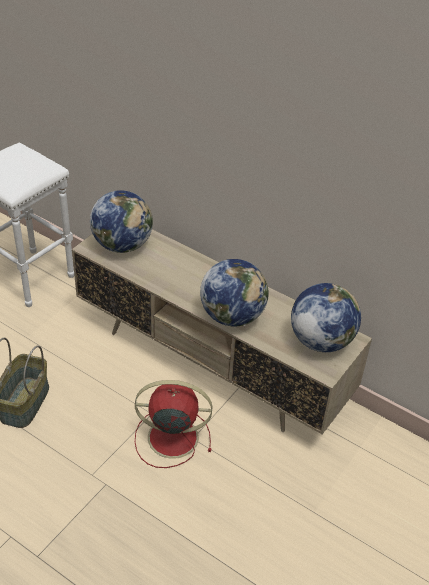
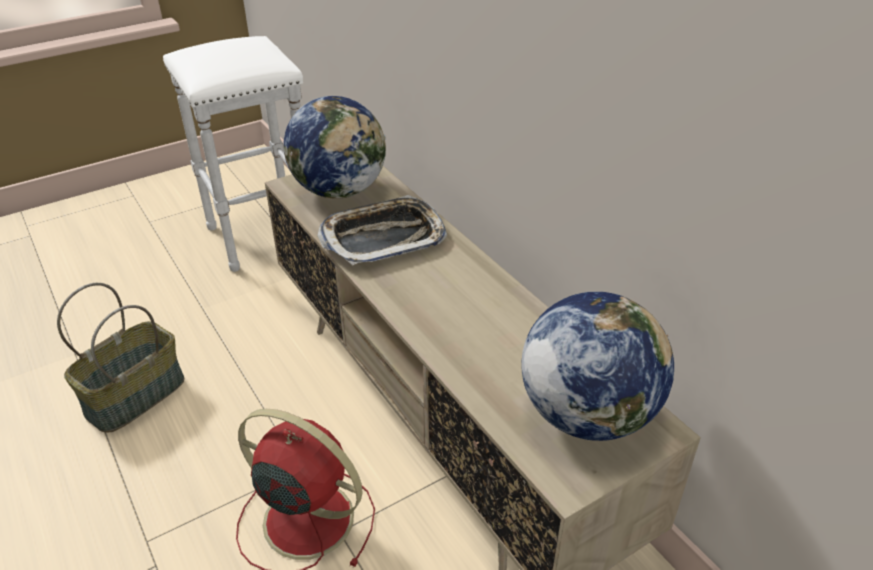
camera: 25 degrees right, 5 degrees down
(169, 270) = (383, 238): none -> tray
(232, 316) = (443, 328): globe -> none

